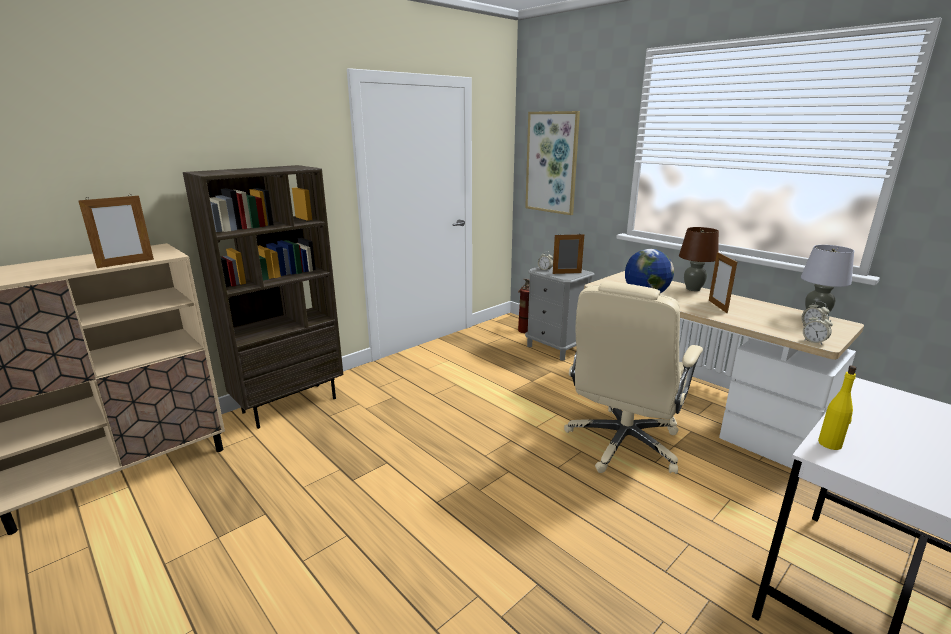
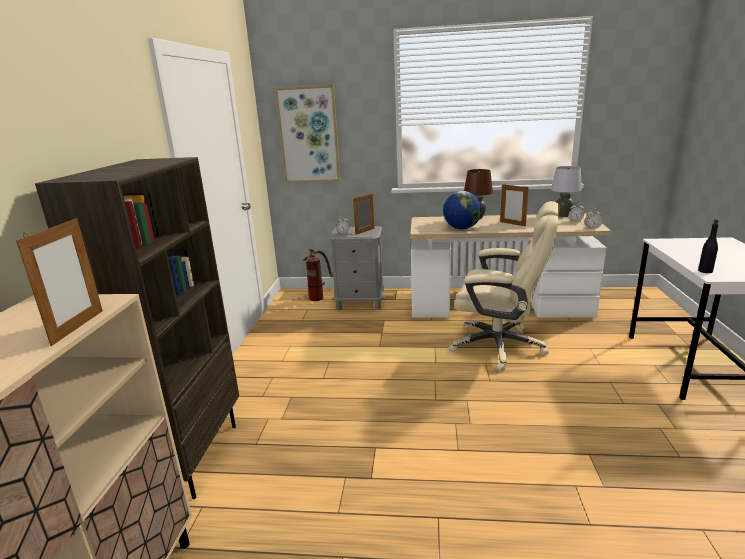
camera: 40 degrees left, 0 degrees up
(623, 444) = (500, 346): beige office chair -> beige office chair turned 60 degrees counterclockwise
(830, 444) = (705, 271): yellow bottle -> black bottle

